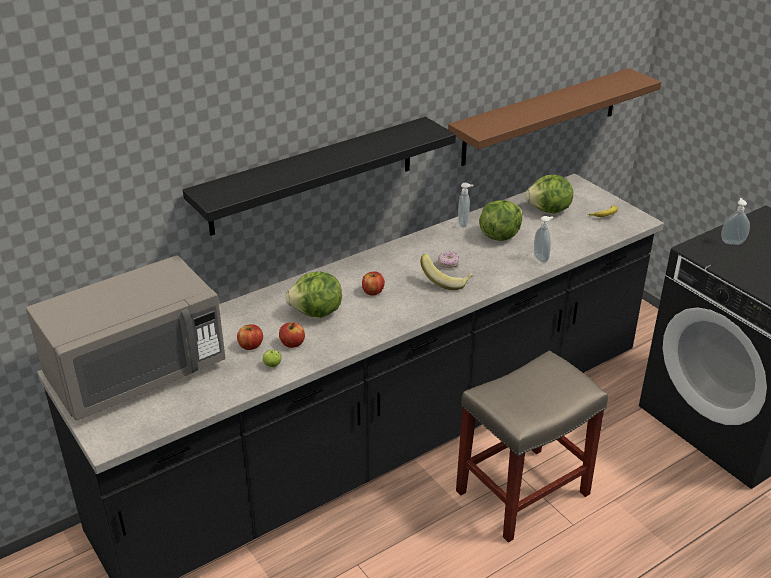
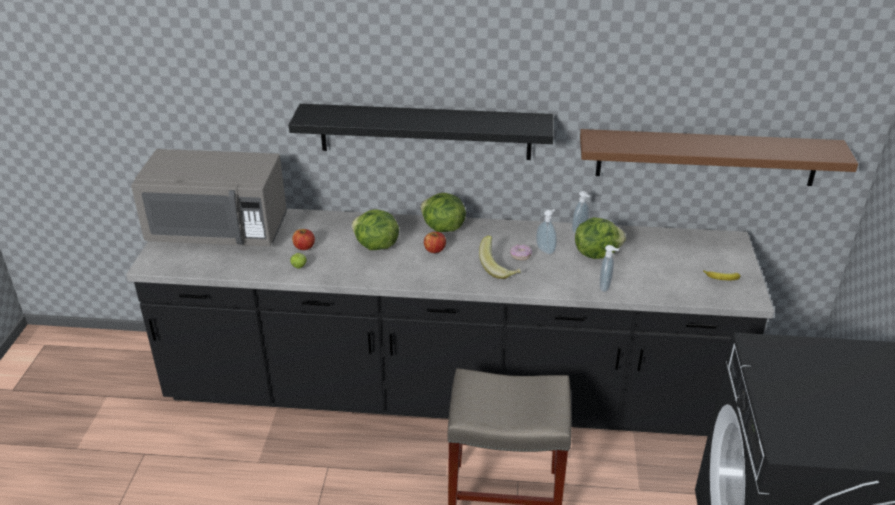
camera: 40 degrees right, 0 degrees up
(292, 343) = (331, 259): apple -> none
(549, 211) = (672, 252): lettuce -> lettuce (442, 228)
(732, 242) = (807, 357): soap dispenser -> soap dispenser (546, 250)

